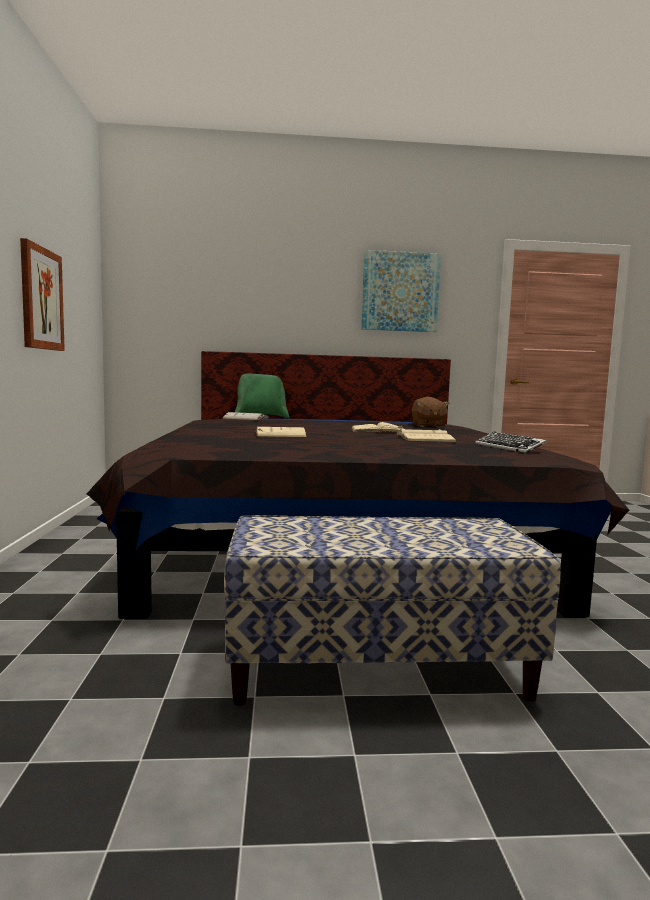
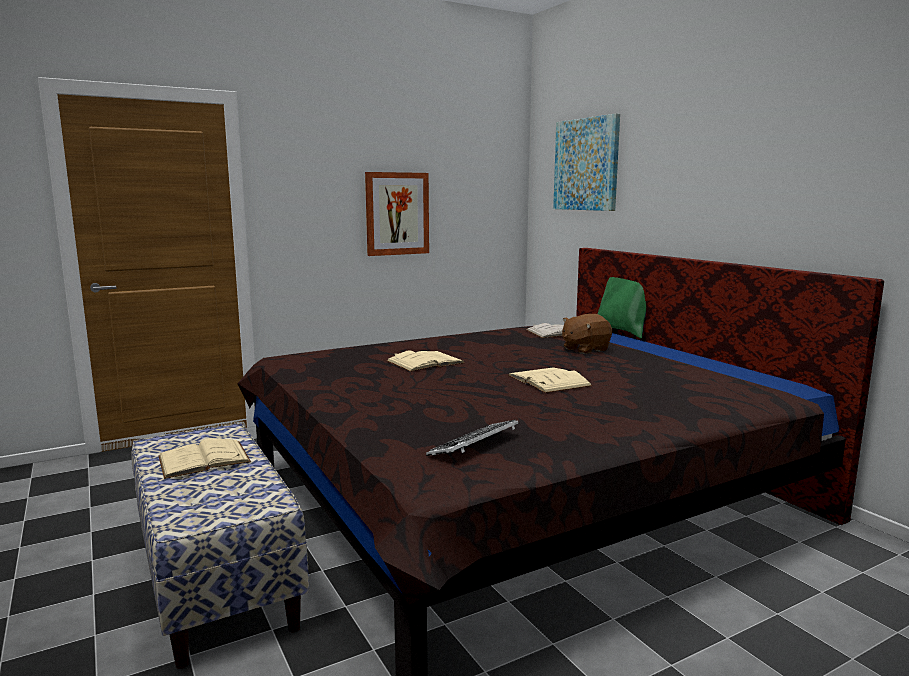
camera: 65 degrees right, 5 degrees up
(400, 292) = (814, 160): picture -> picture (586, 164)
(424, 438) = (502, 404): beige book -> beige book (204, 459)
(427, 426) = (683, 390): brown plush toy -> brown plush toy (585, 349)

